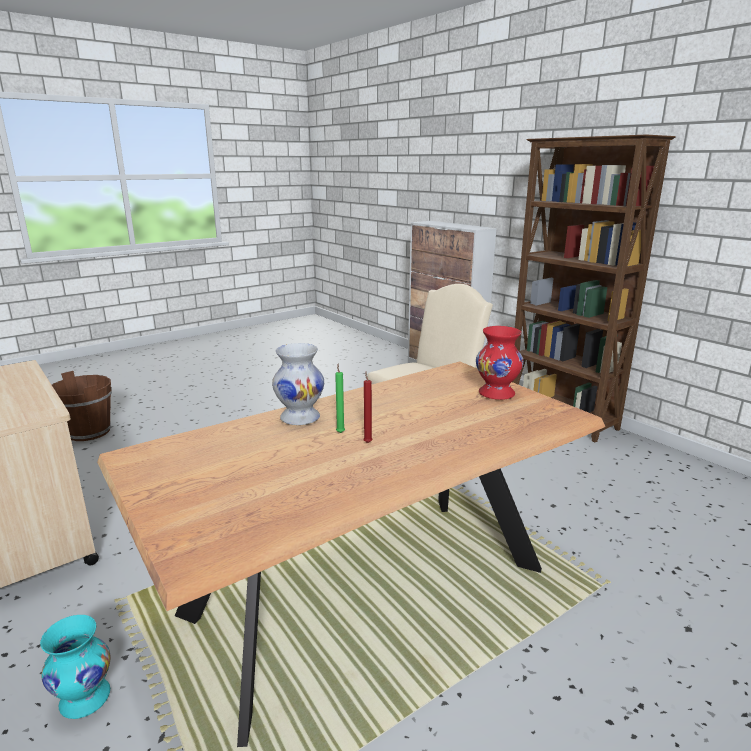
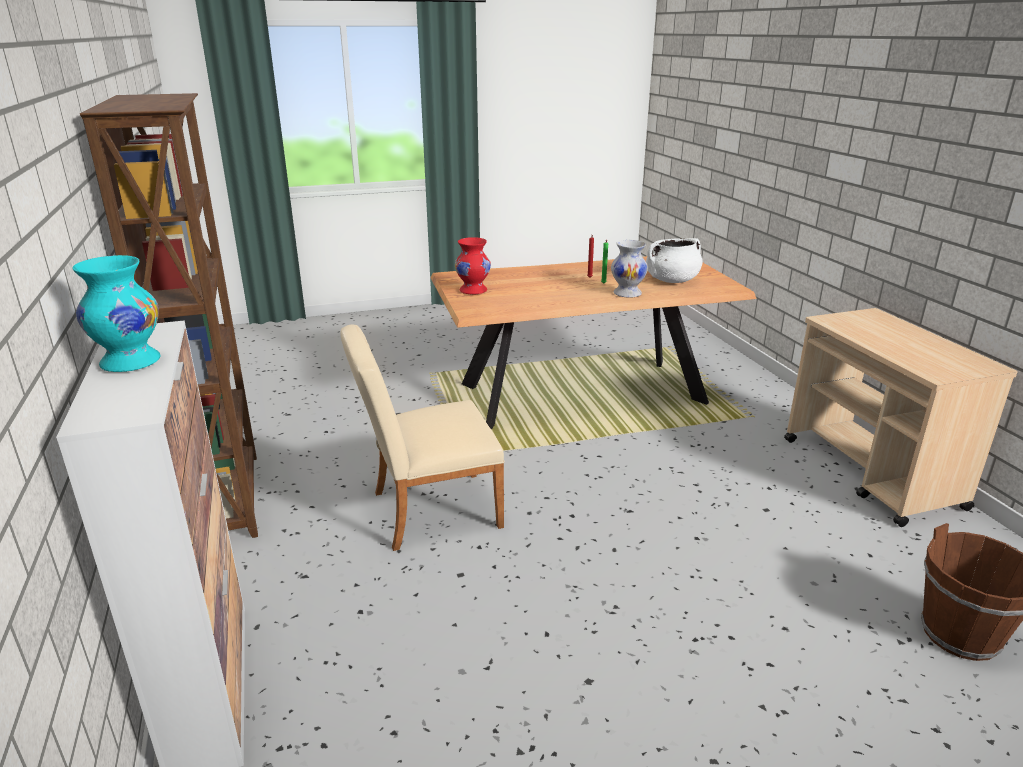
camera: 160 degrees left, 5 degrees up
(84, 698) = (743, 383): turquoise vase -> turquoise vase (131, 362)
(231, 458) = (671, 280): none -> white cooking pot

